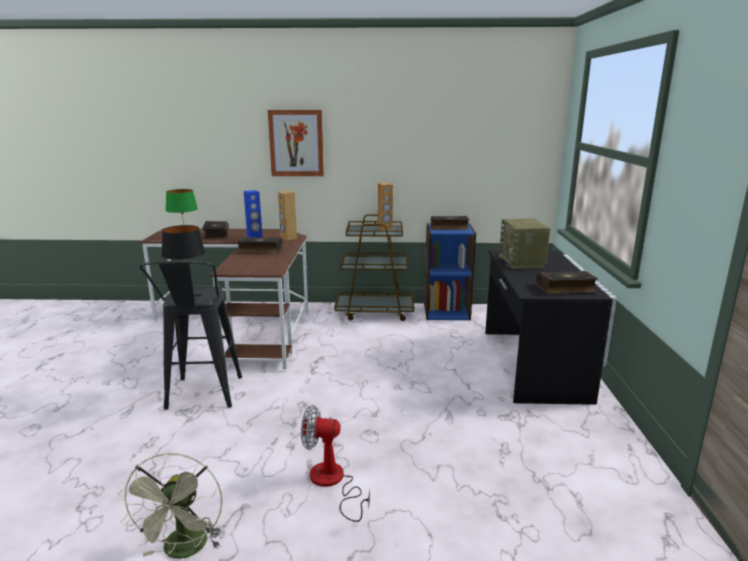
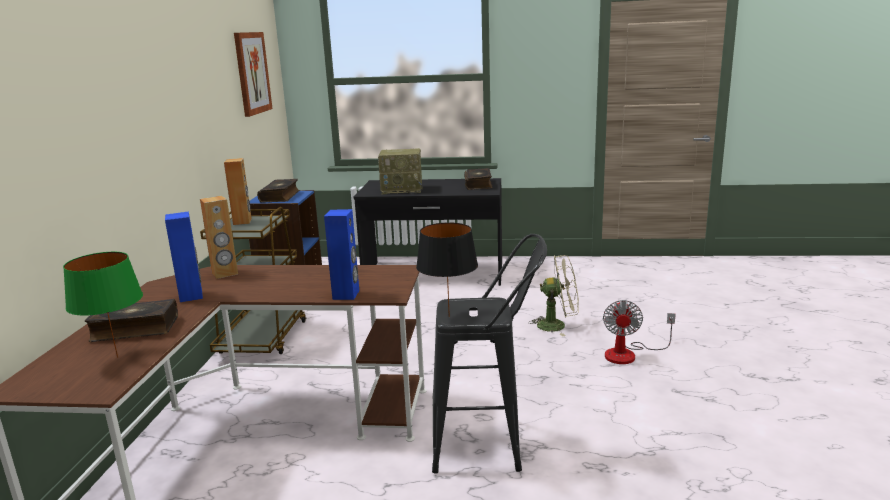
camera: 85 degrees left, 0 degrees up
(184, 551) = (740, 411): beige fan -> beige fan (557, 325)
(233, 262) = (346, 295): none -> blue speaker
(260, 250) = (289, 285): book -> none
(296, 143) = (126, 126): picture -> picture (252, 73)

